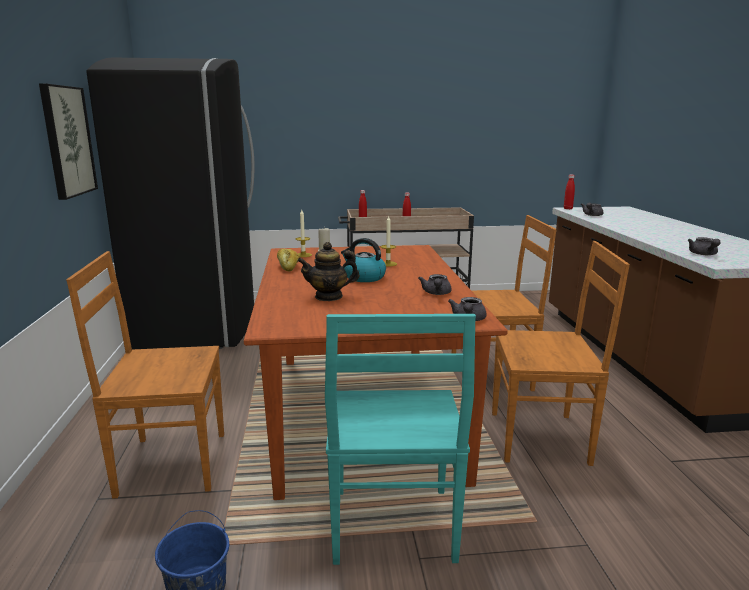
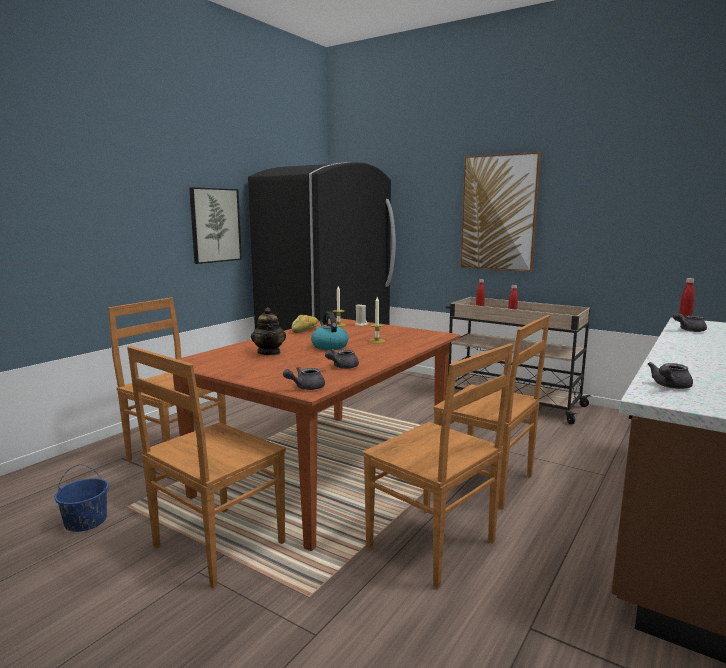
camera: 40 degrees right, 5 degrees down
(329, 296) = (269, 353): teapot -> teapot turned 135 degrees counterclockwise
(367, 121) = (499, 213): none -> picture
(392, 528) = (216, 547): turquoise chair -> brown chair

